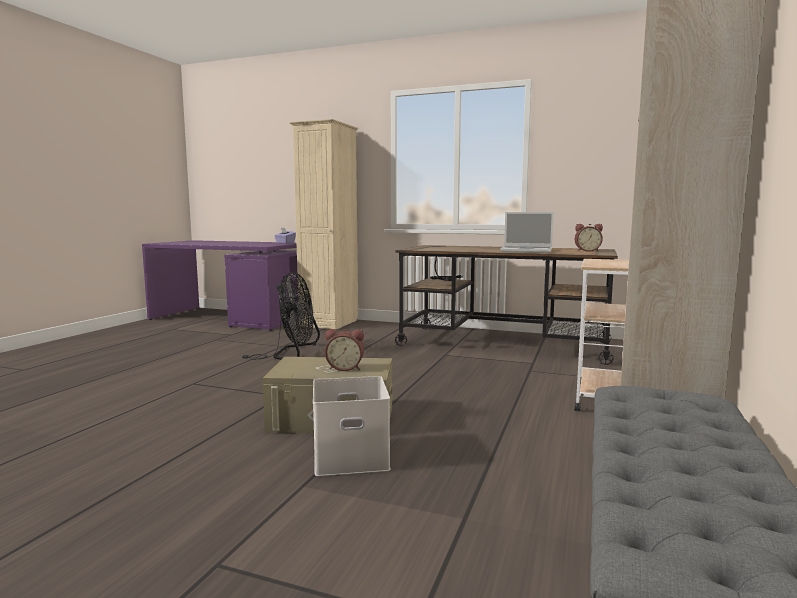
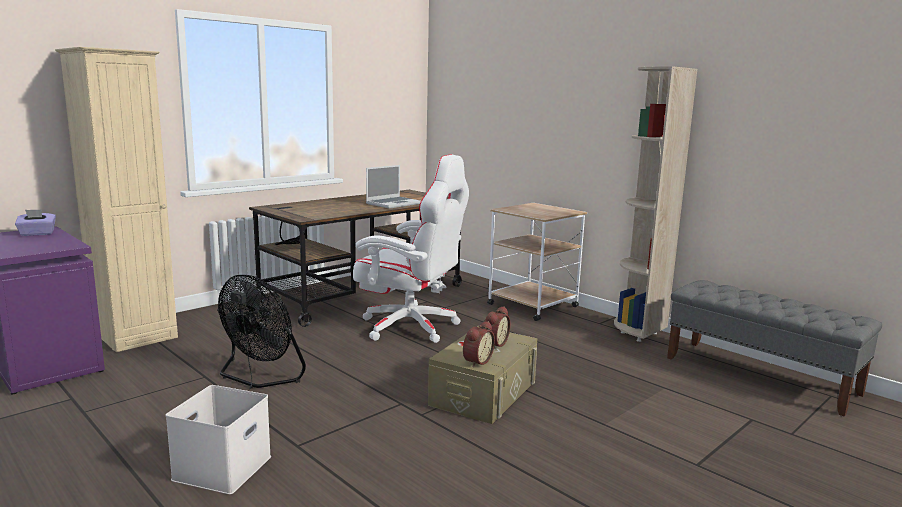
camera: 65 degrees left, 5 degrees up
(352, 456) = (564, 399): white storage box -> white storage box (222, 467)
(454, 369) = (409, 326): none -> white office chair
(587, 251) = (418, 196): alarm clock -> alarm clock (476, 361)

